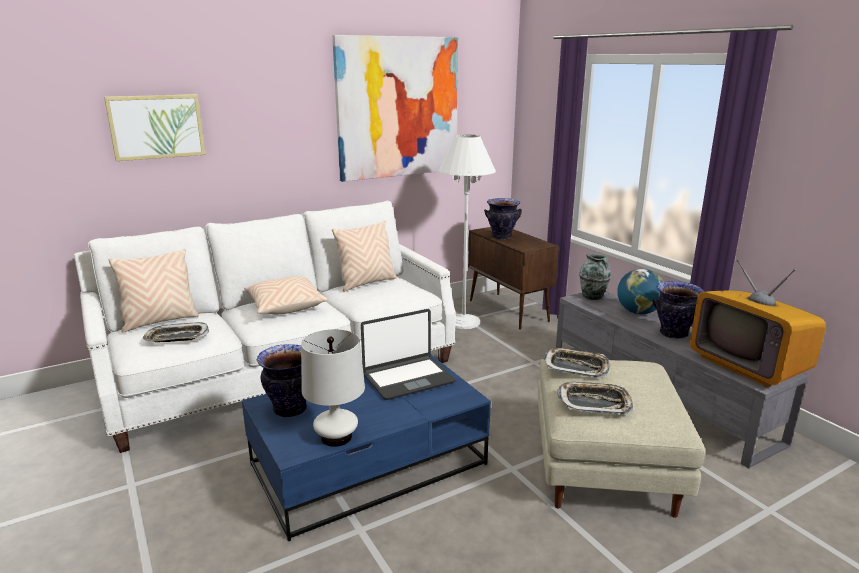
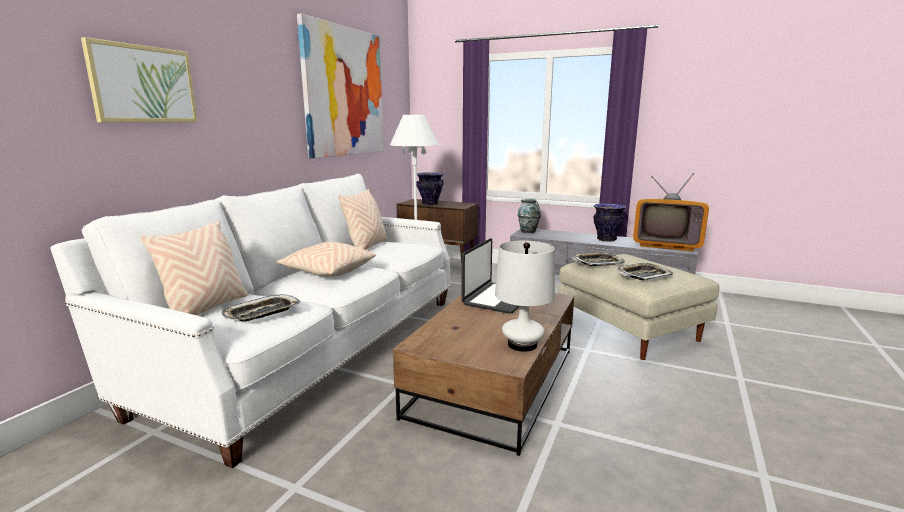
camera: 35 degrees left, 5 degrees down
(290, 409) = (450, 341): vase -> none
(370, 463) = (493, 381): blue coffee table -> brown coffee table
(638, 312) = (568, 234): globe -> none

